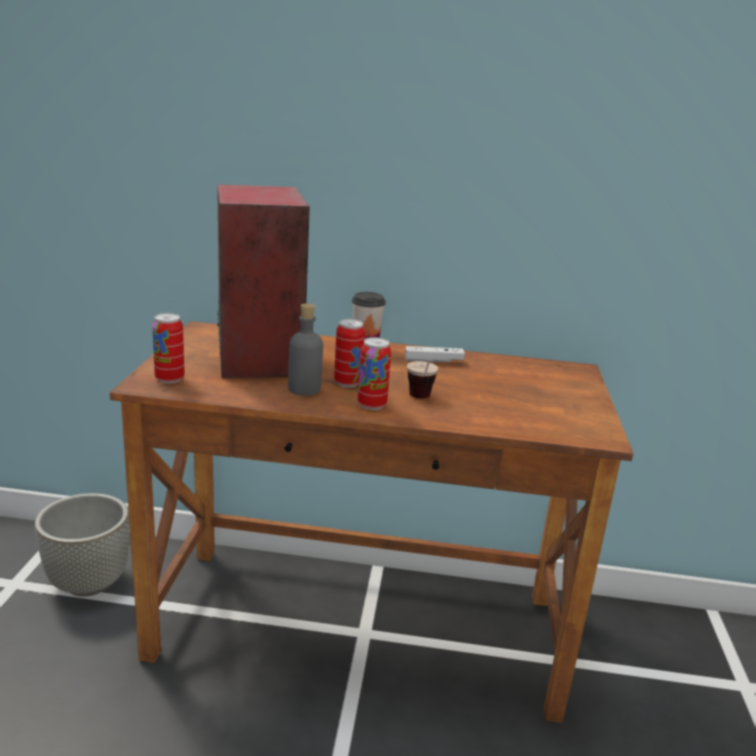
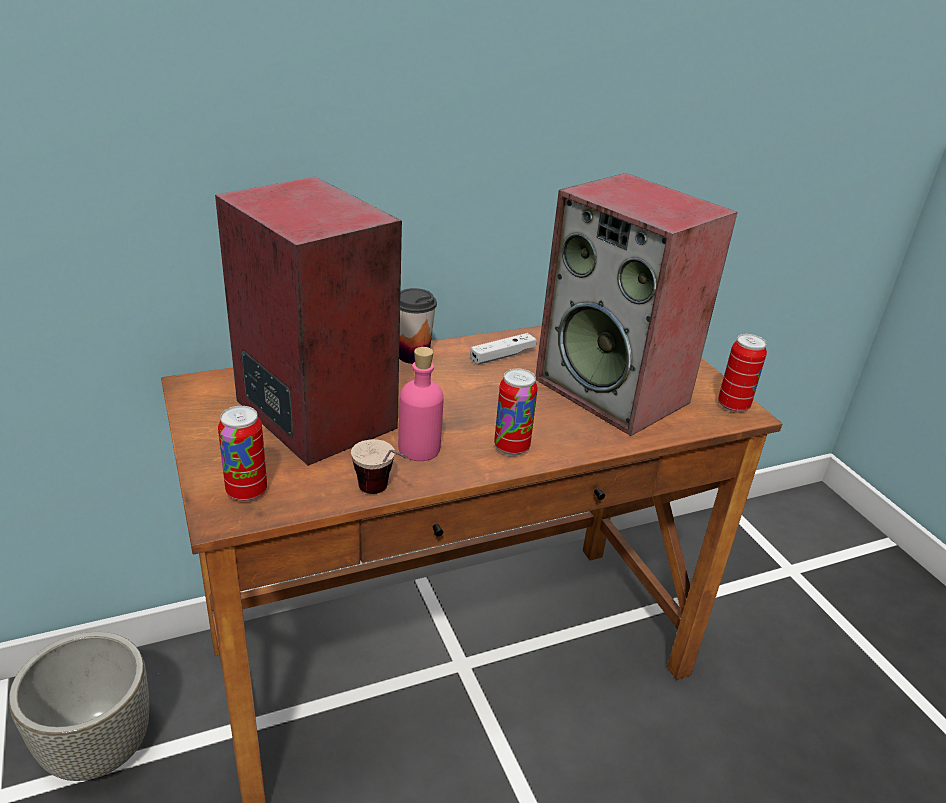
camera: 30 degrees left, 10 degrees up
(304, 389) = (419, 449): grey bottle -> pink bottle
(347, 383) = (453, 422): can -> can (733, 405)
(422, 400) = (551, 421): cup -> cup (382, 495)
(499, 398) = (614, 391): none -> speaker

